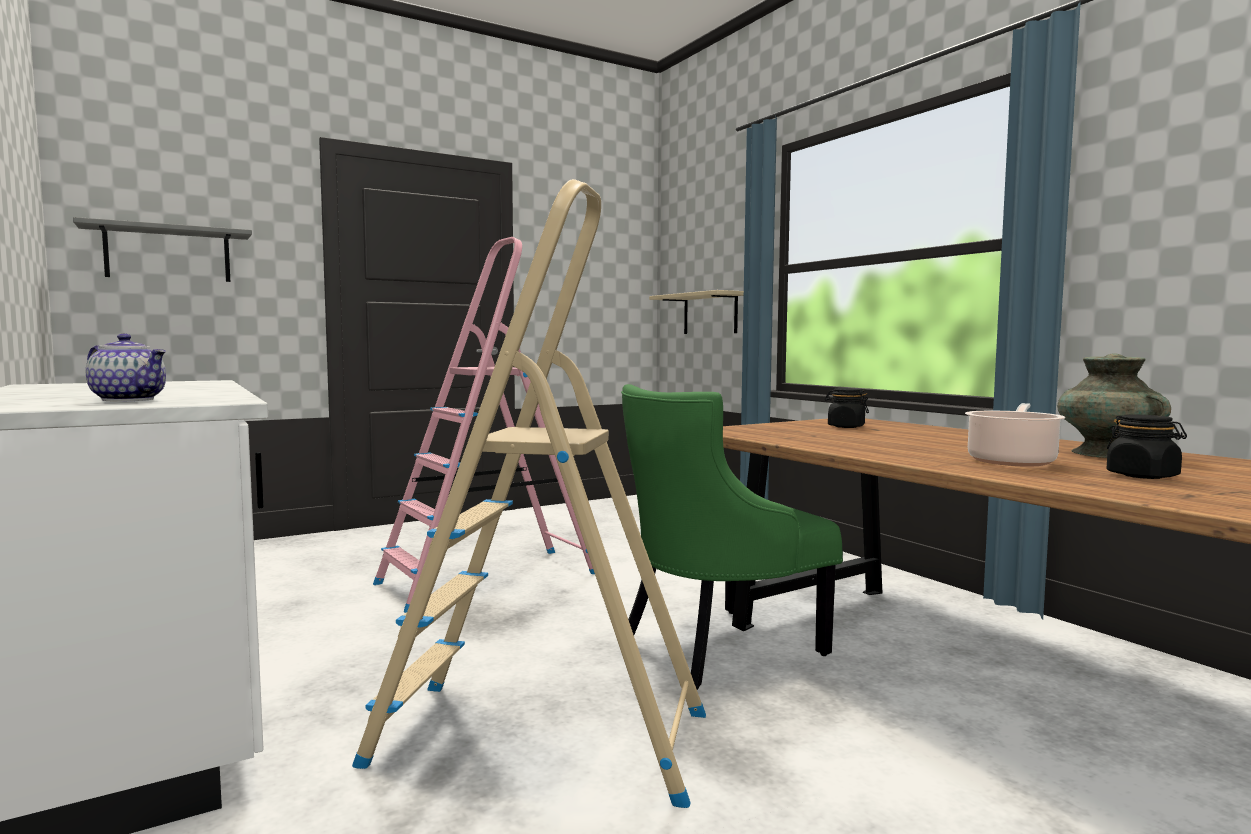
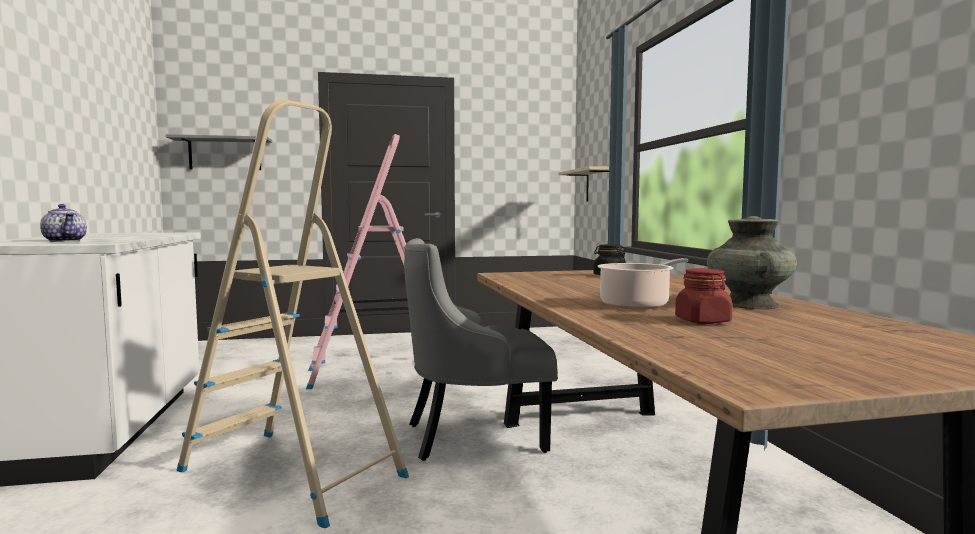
camera: 20 degrees right, 0 degrees up
(721, 647) = (477, 436): green chair -> grey chair
(1143, 476) = (703, 321): black jar -> red jar

